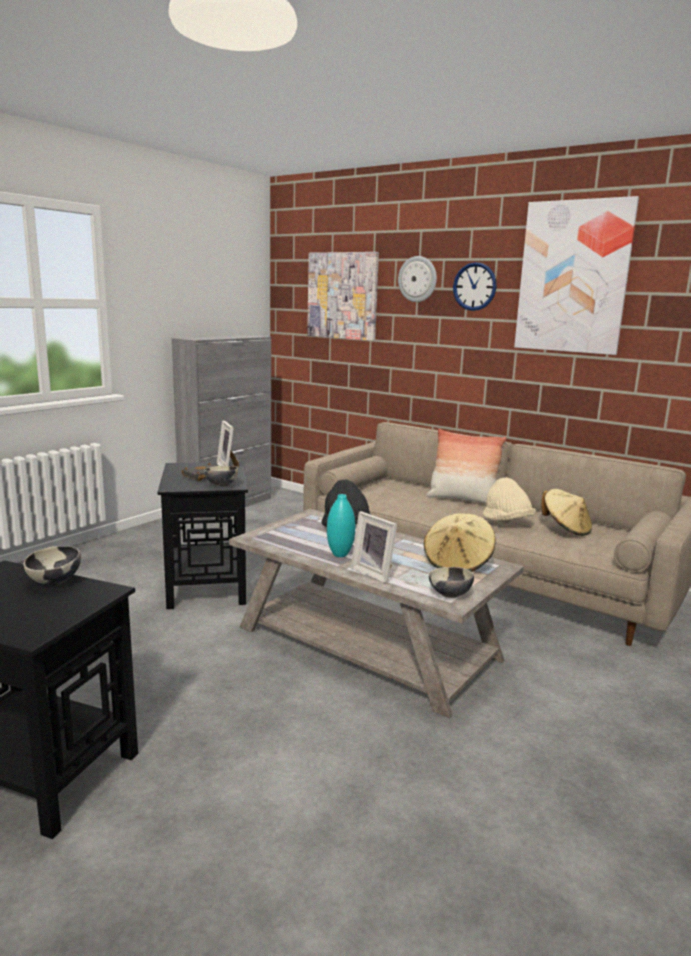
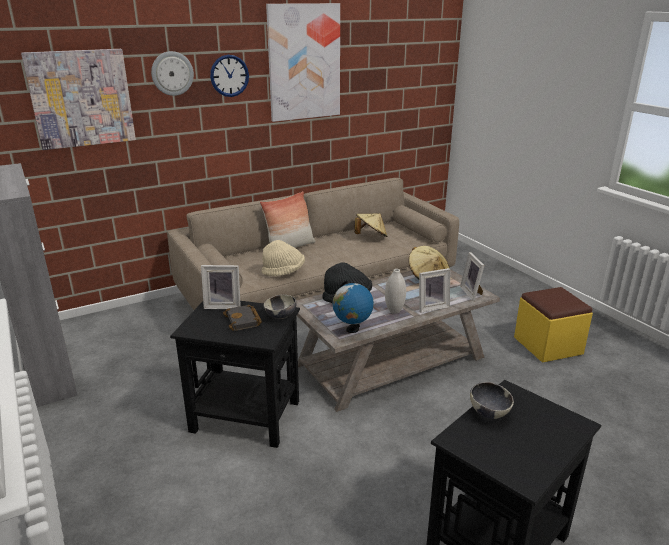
camera: 65 degrees left, 10 degrees up
(275, 540) = (352, 329): none -> globe
(340, 554) = (394, 311): turquoise vase -> white vase
(449, 595) = (472, 293): bowl -> picture frame
(507, 522) = (347, 248): beige hat -> beige hat (284, 272)
(563, 790) = (547, 346): none -> yellow ottoman

